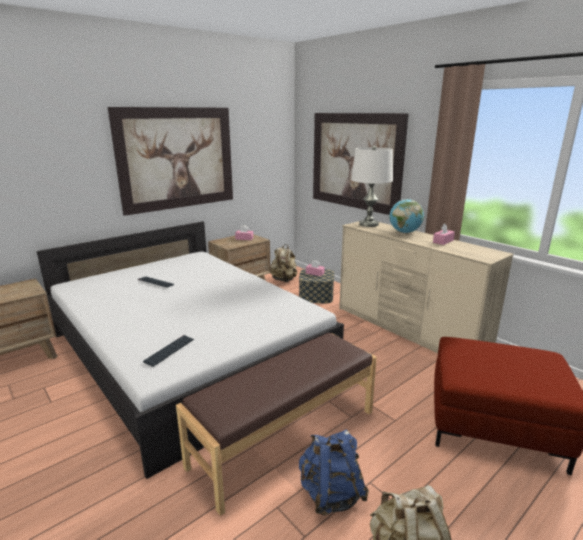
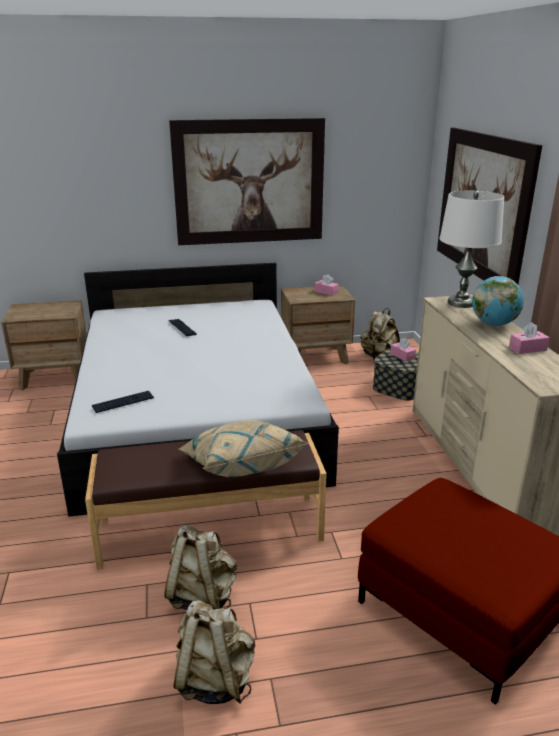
camera: 30 degrees right, 5 degrees up
(318, 370) = (240, 465): none -> beige pillow
(330, 494) = (202, 596): blue backpack -> beige backpack

